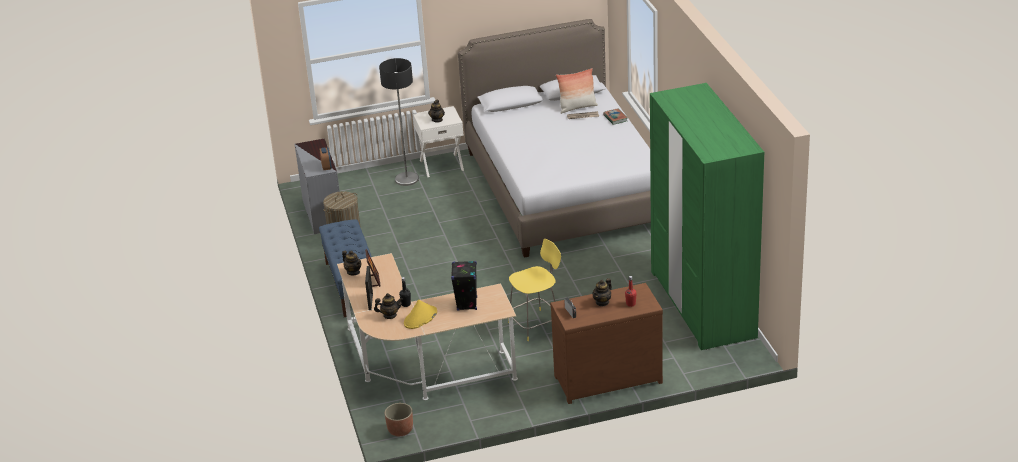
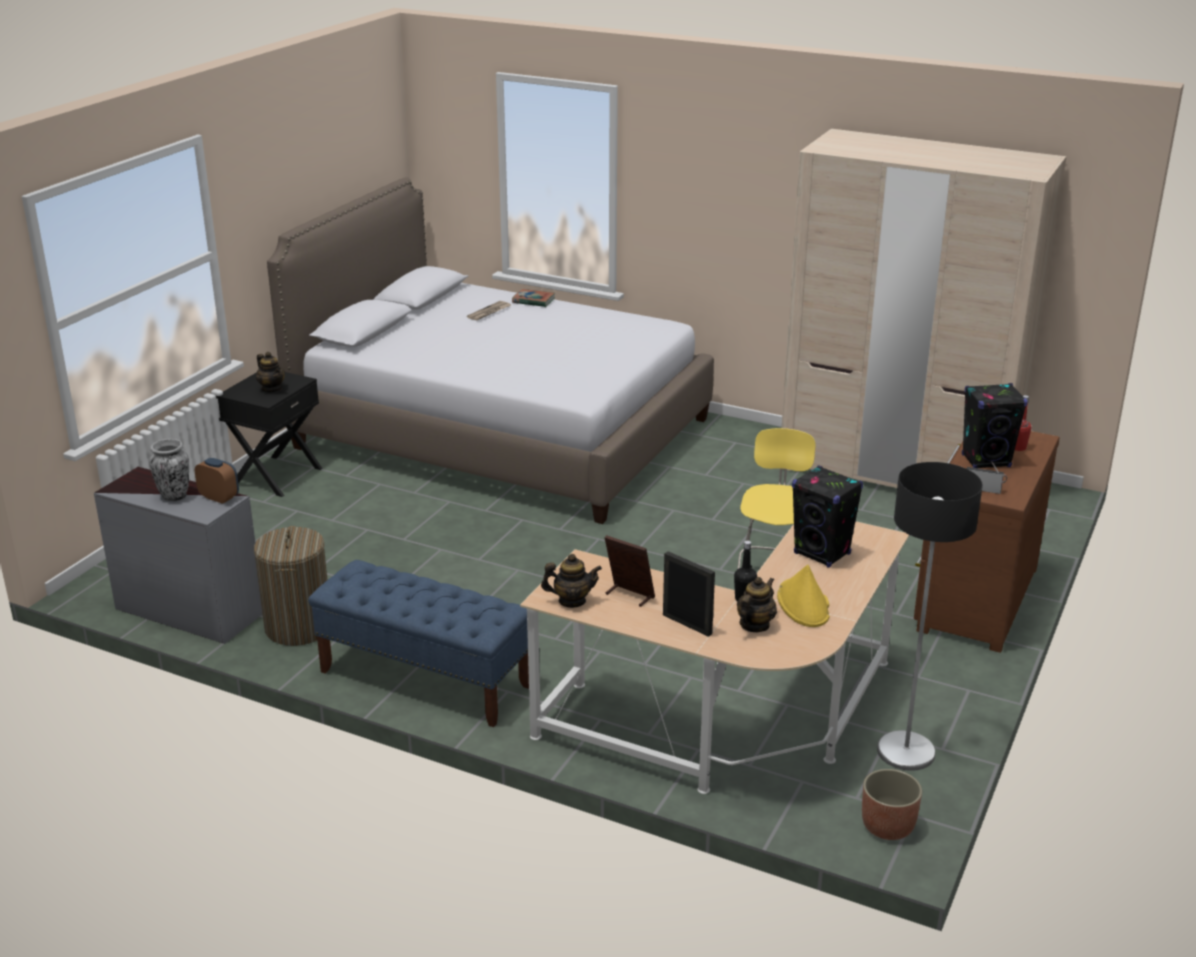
camera: 50 degrees left, 5 degrees down
(314, 159) = (174, 496): none -> vase
(406, 179) = (253, 512): floor lamp -> floor lamp (906, 752)
(441, 165) = (276, 475): white nightstand -> black nightstand
(577, 107) = (462, 307): pillow -> none
(602, 302) = (986, 461): teapot -> black speaker
(702, 304) = (897, 472): green wardrobe -> beige wardrobe

